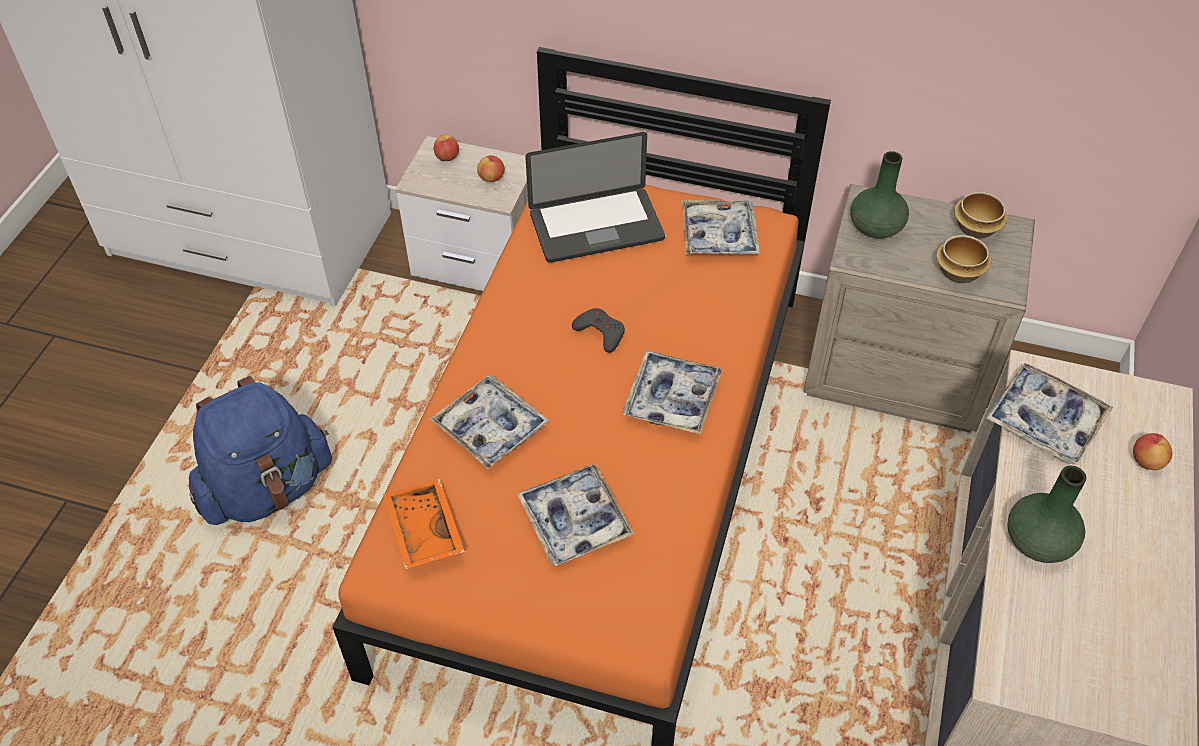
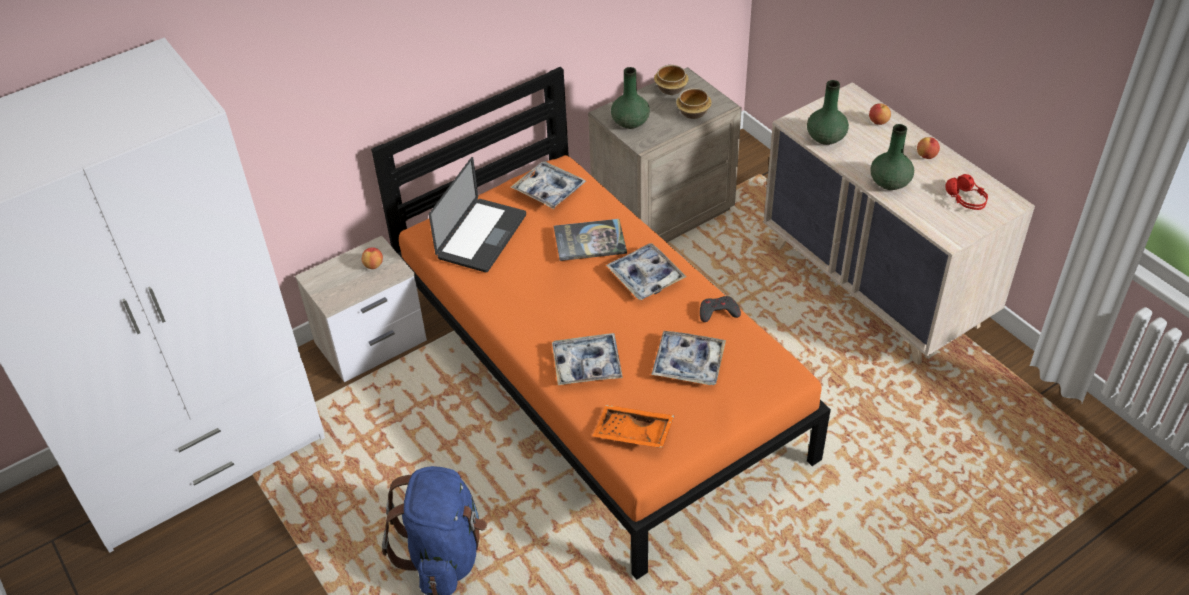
camera: 50 degrees left, 5 degrees down
(447, 157) = (328, 276): apple -> apple (926, 156)
(600, 332) = (567, 279): grey game controller -> grey game controller (718, 312)
(677, 315) = (589, 241): none -> book
(1045, 420) = (825, 137): tray -> green vase
(1106, 656) = (966, 200): none -> red headphones

